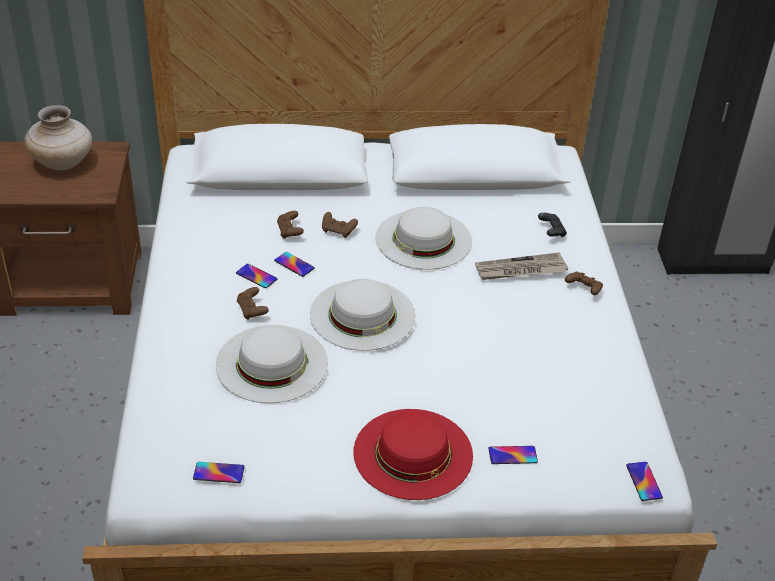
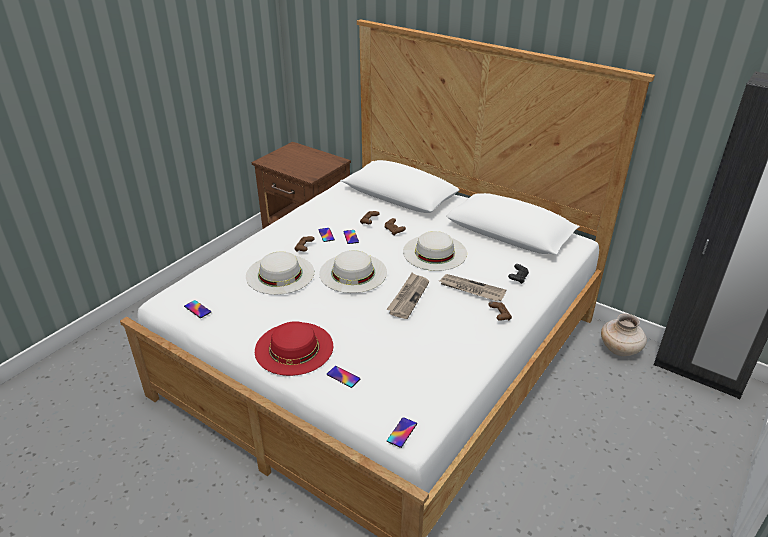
camera: 40 degrees right, 5 degrees down
(63, 163) = (310, 159): beige vase -> beige vase (620, 350)
(465, 315) = (408, 297): none -> newspaper

